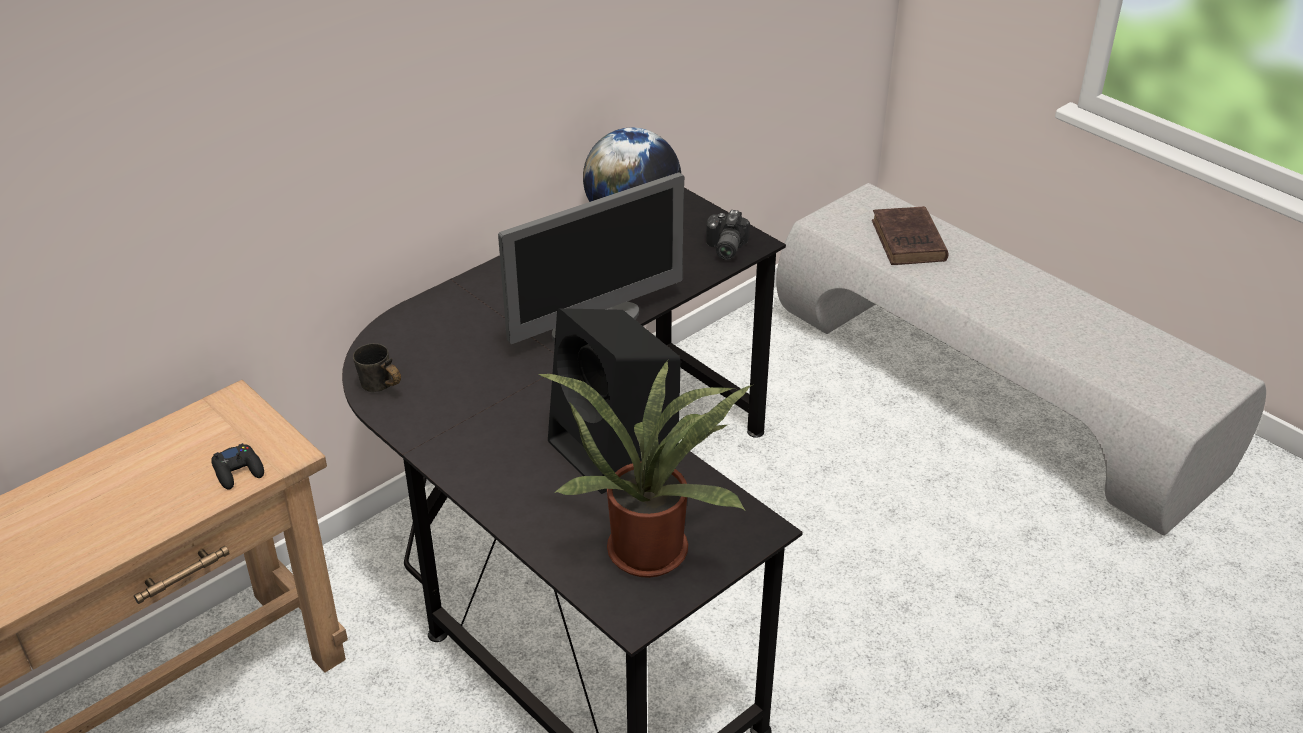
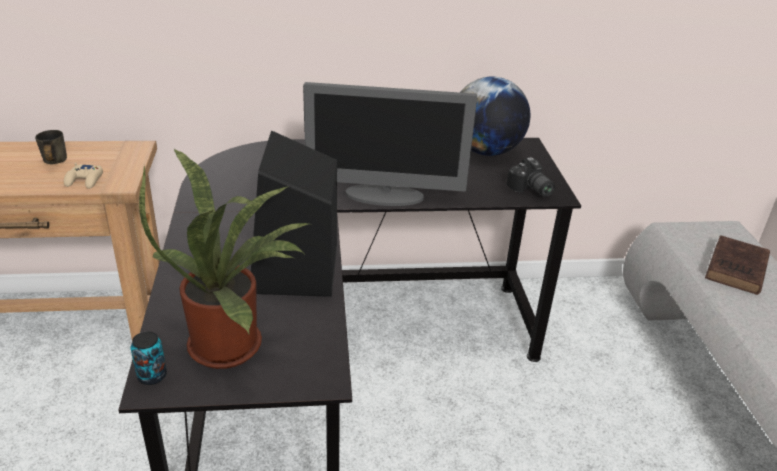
camera: 35 degrees right, 5 degrees down
(239, 471) = (85, 180): black game controller -> beige game controller
(378, 389) = (211, 174): grey mug -> grey mug (52, 163)
(620, 612) = (152, 376): none -> can
(724, 248) = (530, 190): camera -> camera turned 75 degrees counterclockwise

